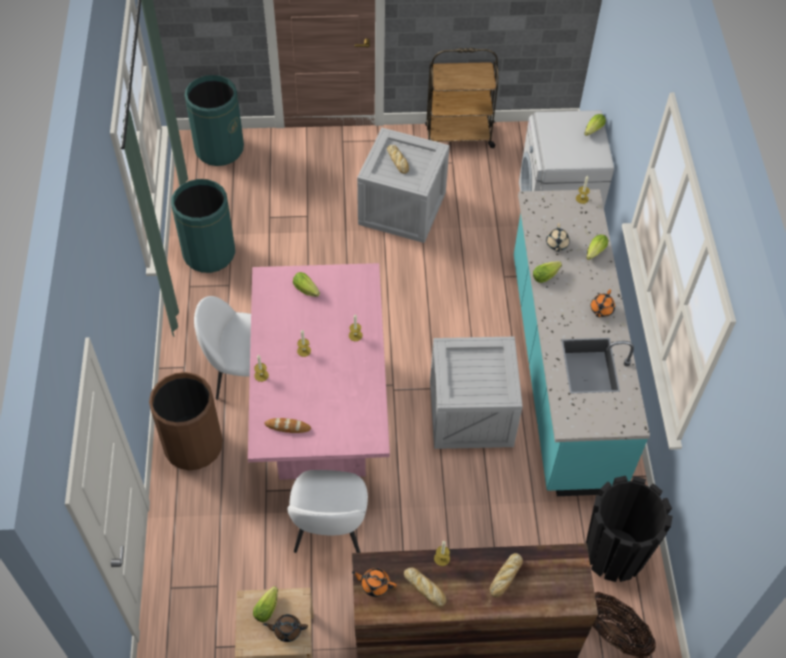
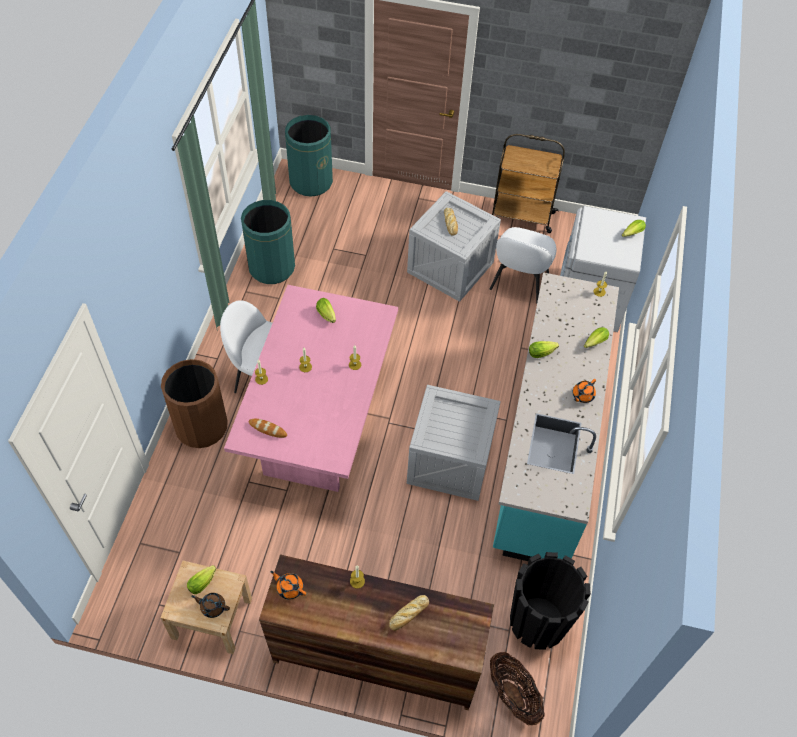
camera: 15 degrees right, 0 degrees up
(329, 532) = (290, 532): white chair -> white chair (518, 283)
(425, 589) = (333, 604): bread -> none
(557, 244) = (561, 327): beige teapot -> none

